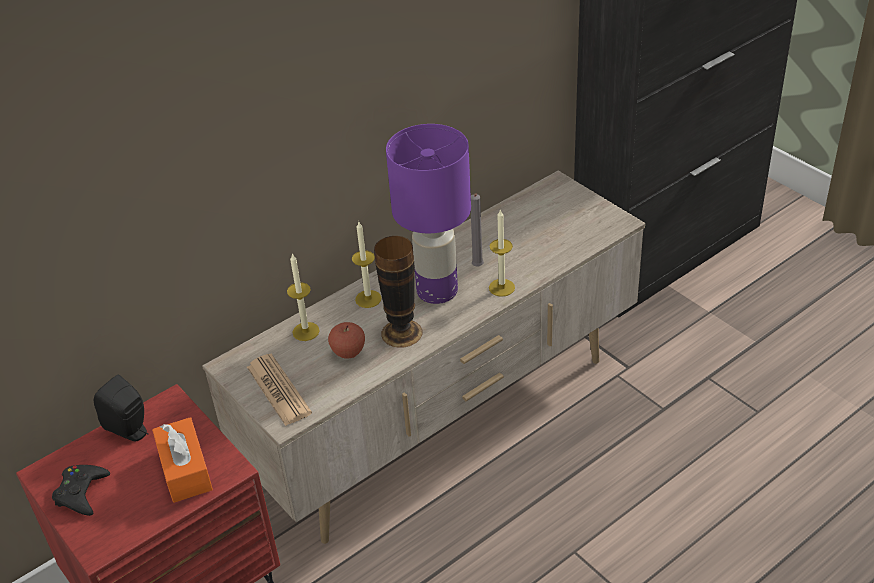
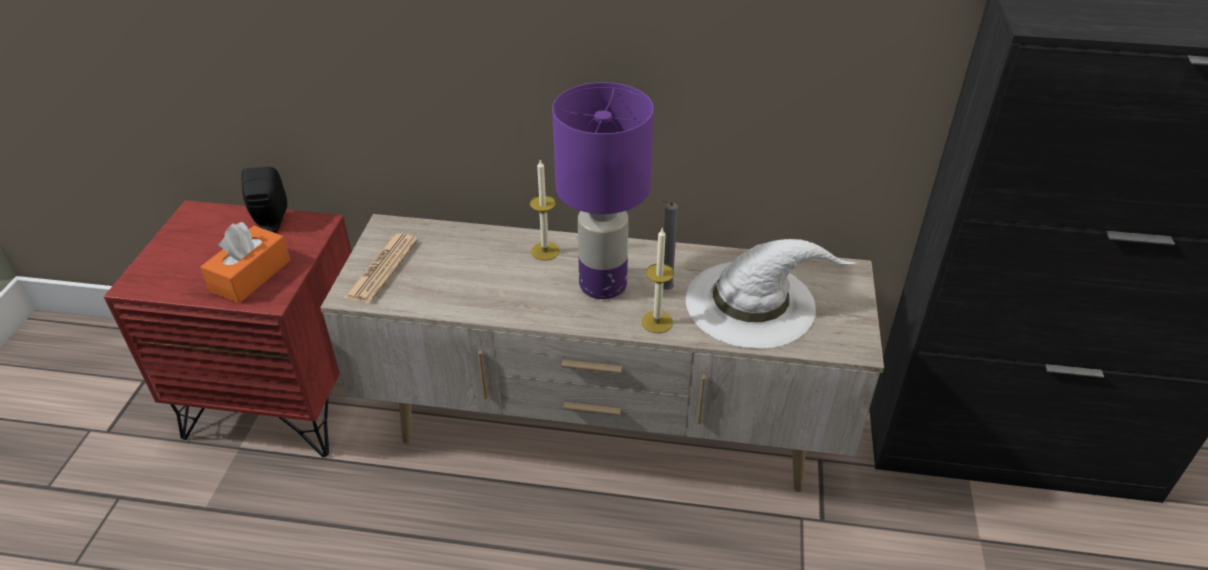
camera: 45 degrees right, 0 degrees up
(81, 493) = (185, 241): black game controller -> none
(306, 331) = (467, 241): candle -> none
(348, 352) = (467, 279): apple -> none
(401, 333) = (524, 295): vase -> none
(534, 238) = (752, 303): none -> white hat

